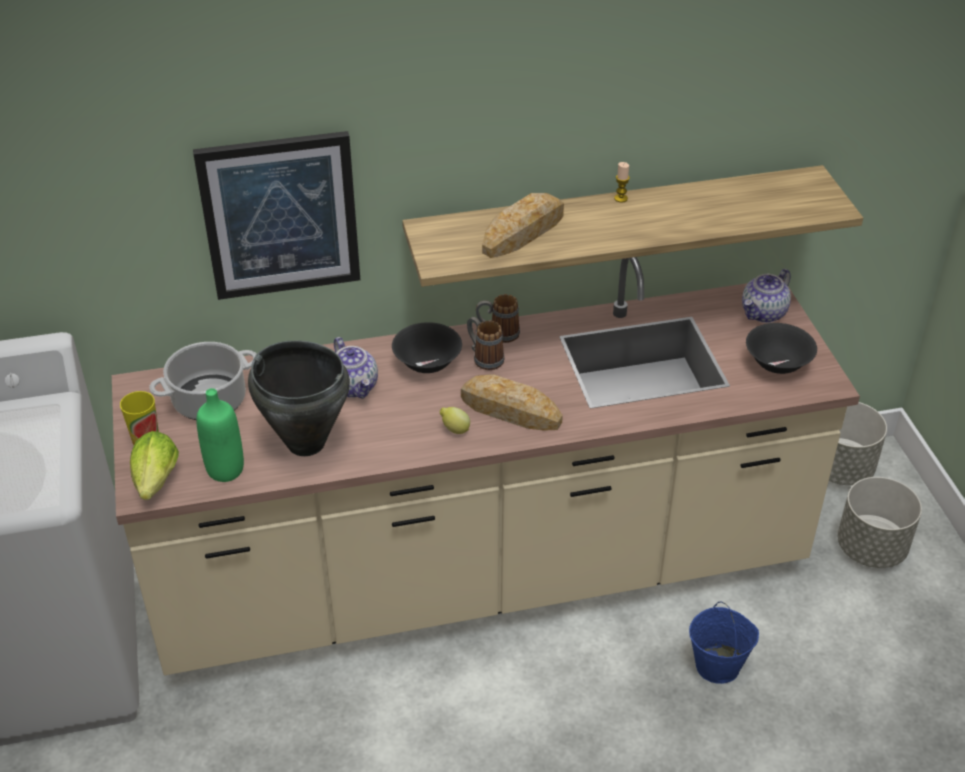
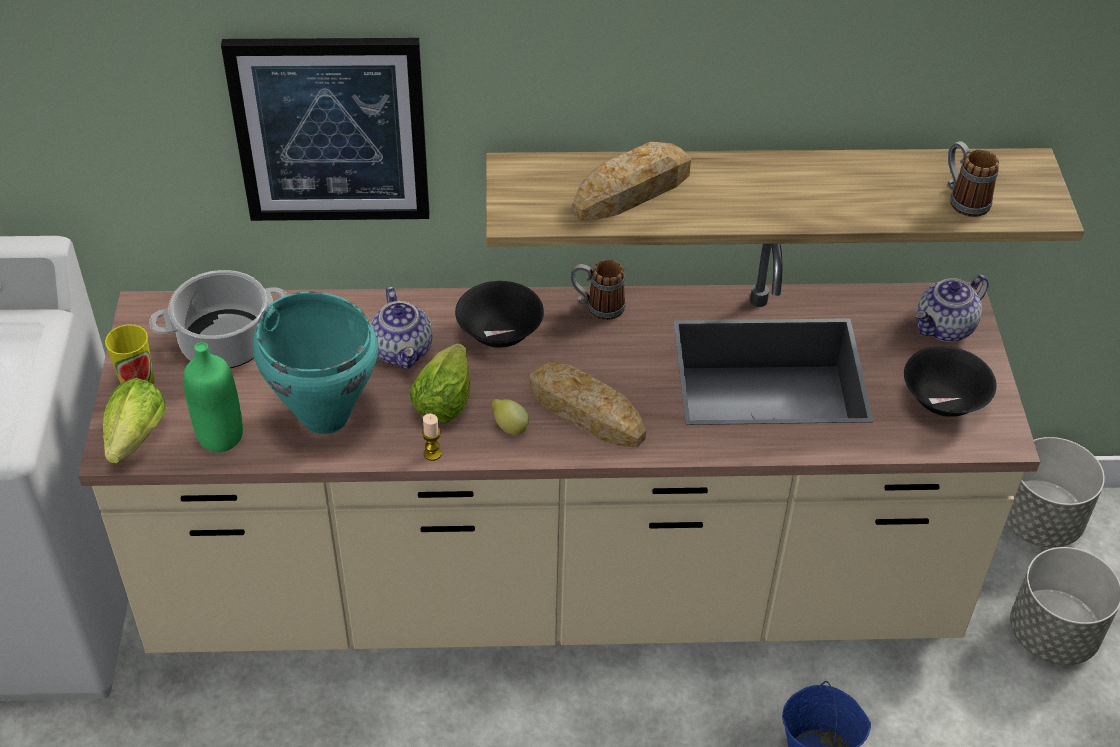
camera: 10 degrees right, 5 degrees up
(306, 442) = (325, 416): black cooking pot -> turquoise cooking pot
(398, 416) = (446, 398): none -> lettuce
(484, 357) = (571, 336): mug -> mug (963, 199)
(621, 198) = (770, 160): candle -> candle (432, 453)

